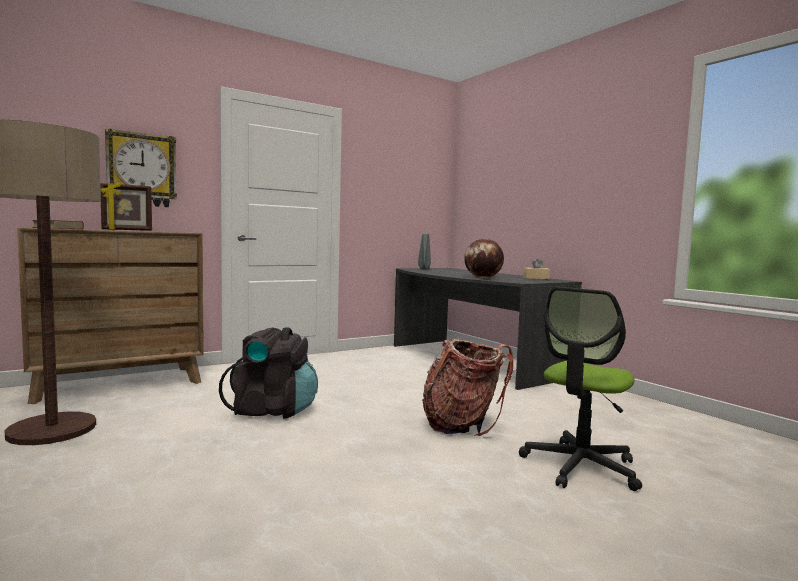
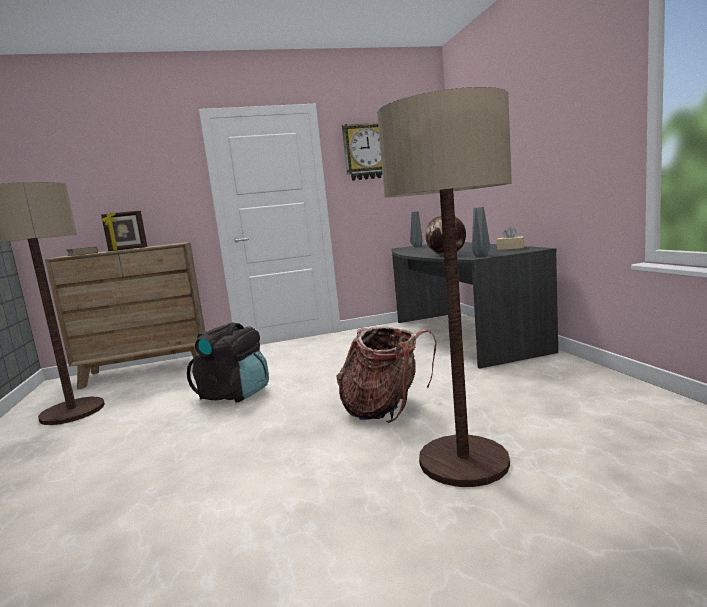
camera: 20 degrees right, 5 degrees up
(141, 170) = (145, 195): wall clock -> wall clock (366, 152)
(523, 281) = (480, 256): none -> grey vase
(580, 467) = (463, 461): office chair -> floor lamp

